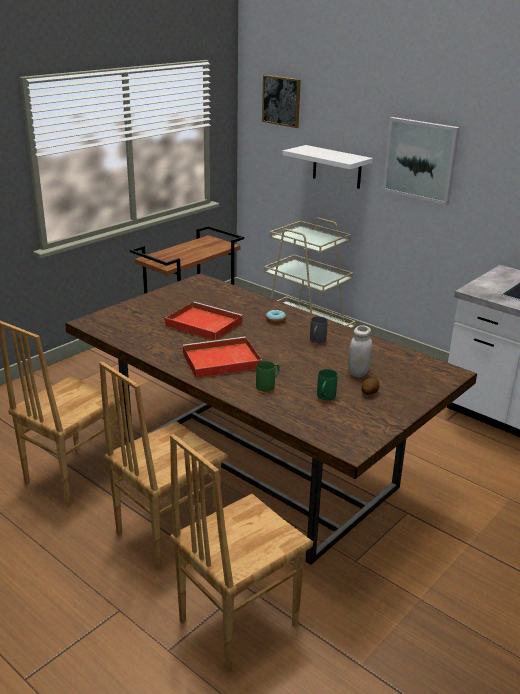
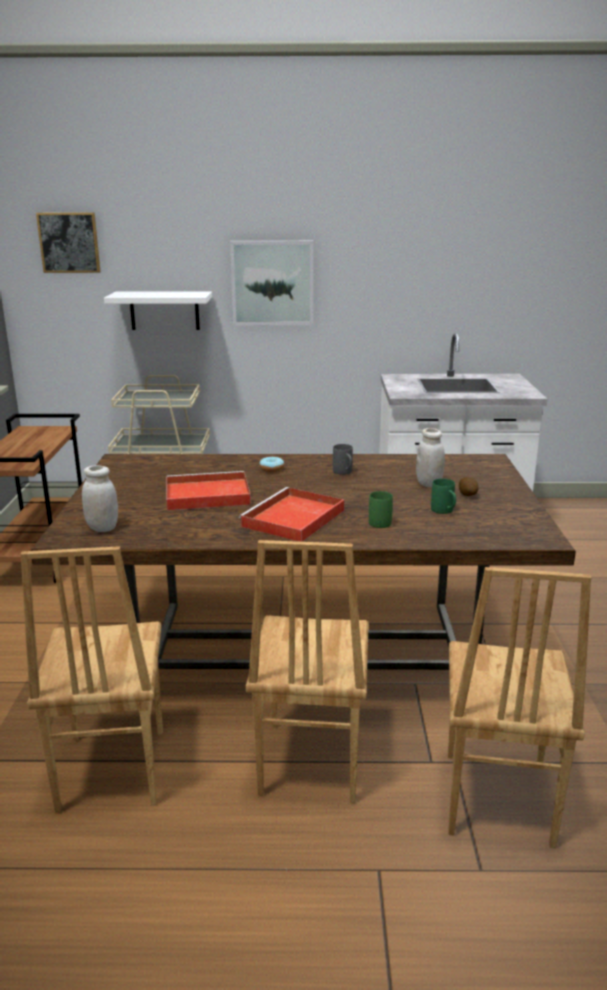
camera: 40 degrees left, 5 degrees down
(115, 323) = (102, 528): none -> white jar

